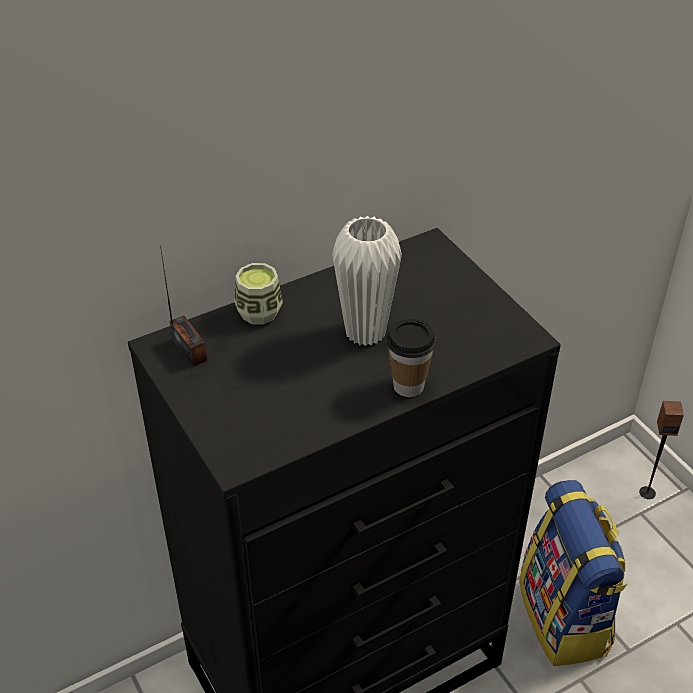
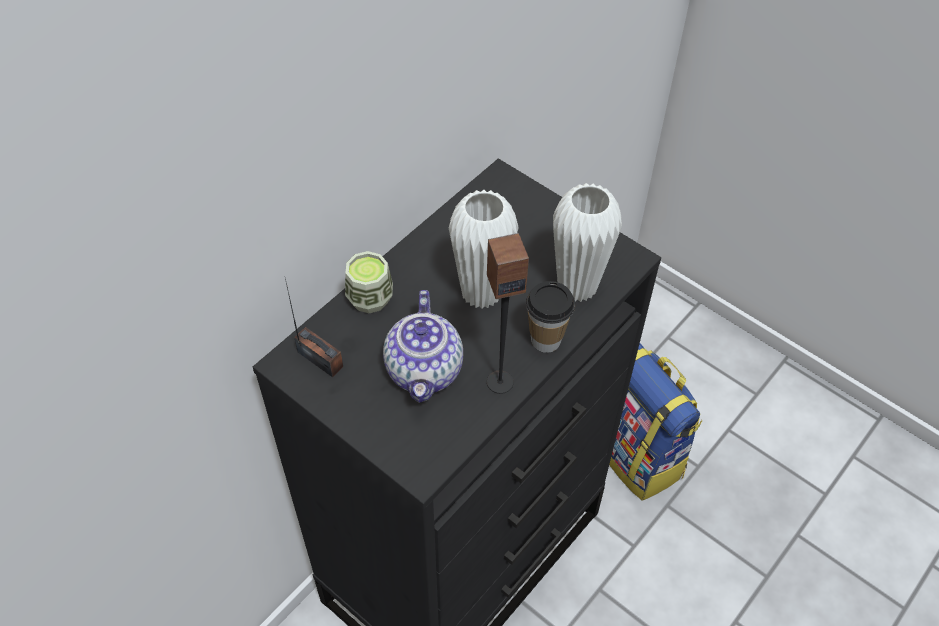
camera: 20 degrees left, 10 degrees up
(280, 383) = (425, 371): none -> teapot
(462, 348) = (577, 286): none -> white vase
(647, 492) = (667, 316): speaker -> speaker (500, 381)

